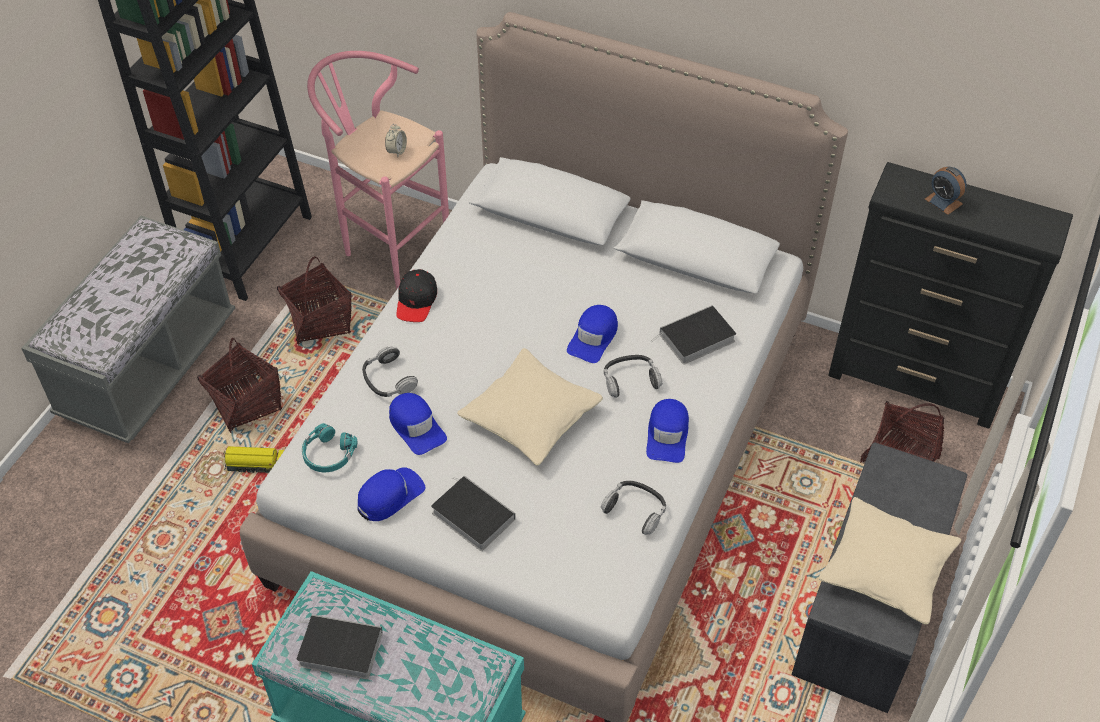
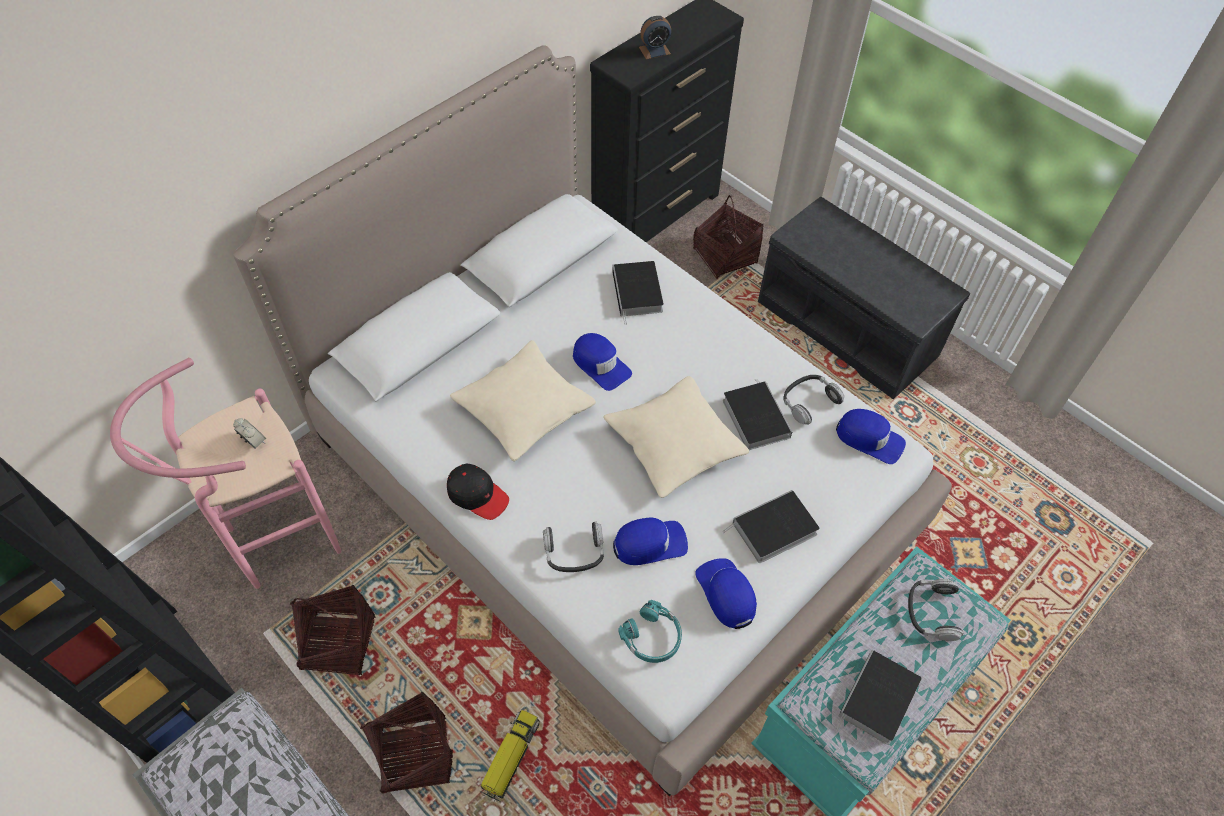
camera: 70 degrees left, 5 degrees up
(593, 469) = (754, 417): none -> book
(630, 380) = (663, 355): headphones -> headphones (931, 612)
(667, 435) = (736, 350): blue cap -> blue cap (869, 439)
(886, 569) = (893, 276): beige pillow -> beige pillow (524, 409)

